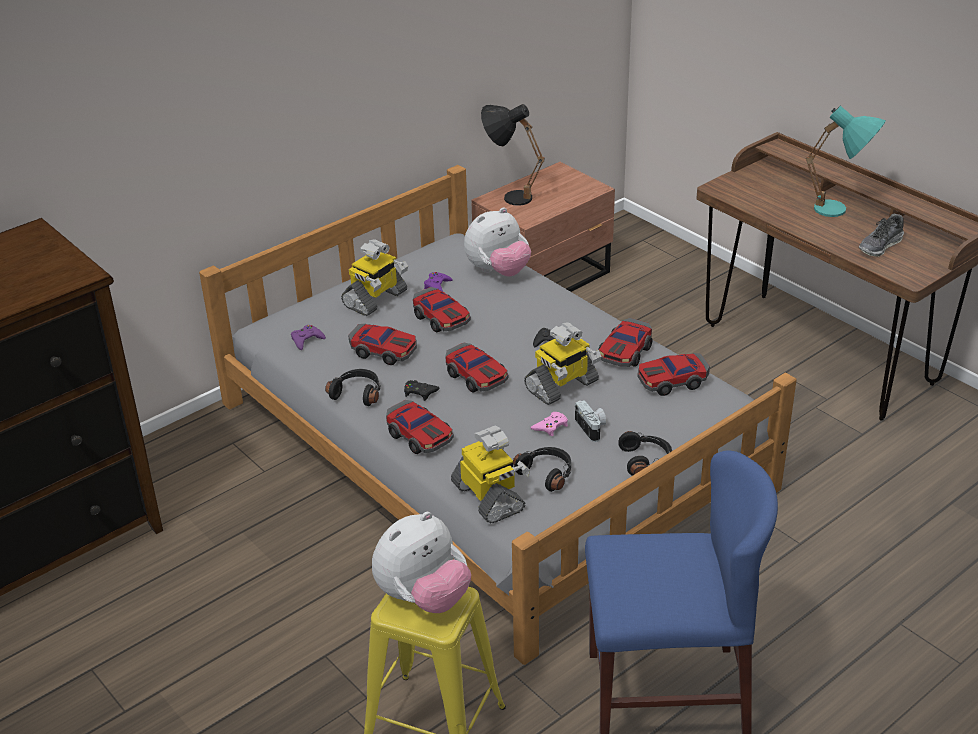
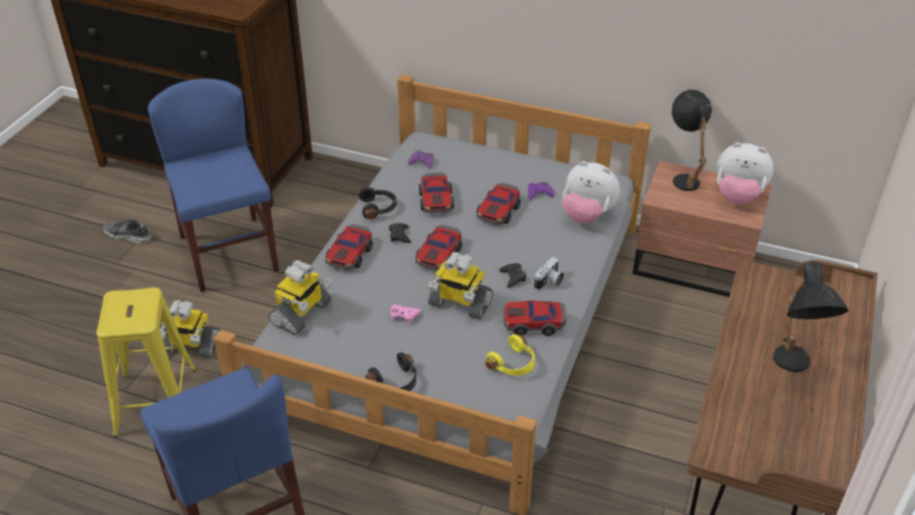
camera: 60 degrees right, 5 degrees up
(215, 591) = (229, 253): none -> blue chair
(375, 299) = (496, 172): toy robot -> toy robot (190, 346)
(423, 597) = (135, 307): plush toy -> plush toy (737, 197)
(547, 473) = (346, 333): black headphones -> none
(592, 428) = (417, 338): camera -> camera (549, 282)
(672, 381) = (513, 364): toy car -> yellow headphones
(841, 212) = (792, 368): turquoise table lamp -> black table lamp
(880, 245) = (754, 414): shoe -> shoe (128, 235)

